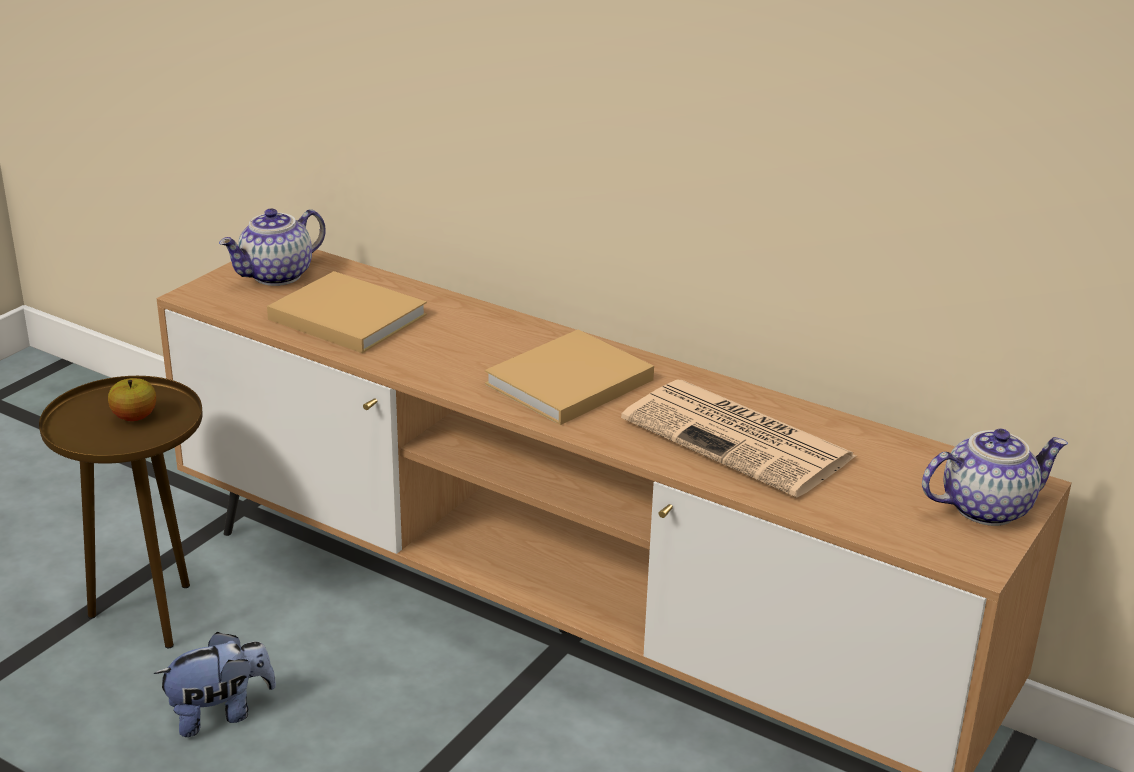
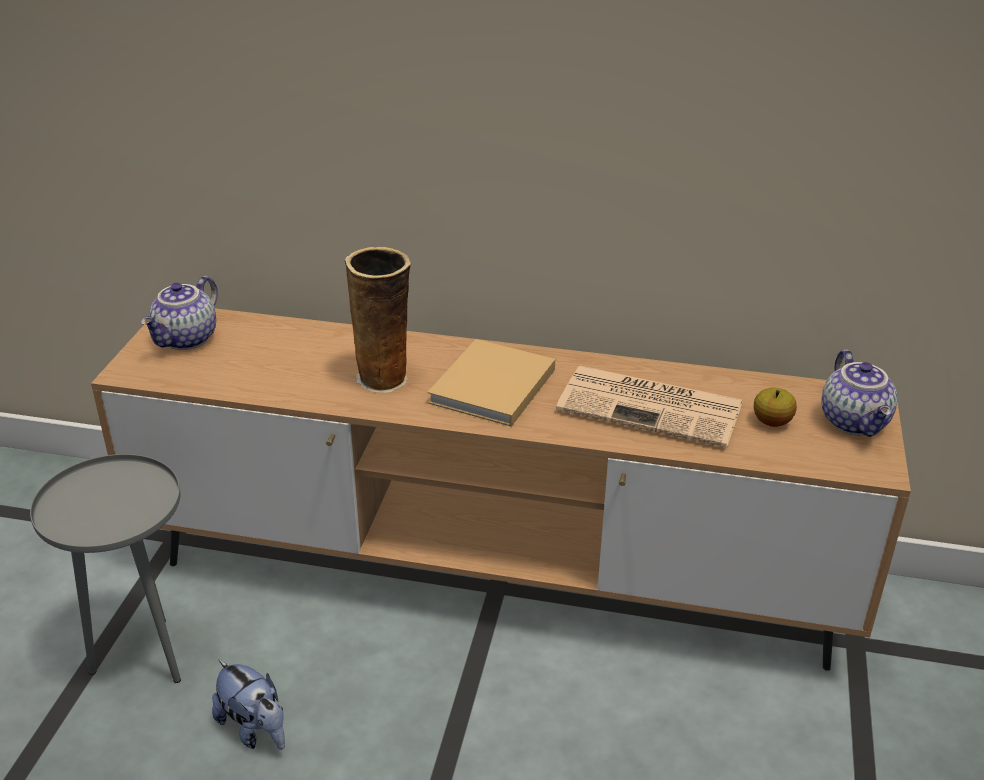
camera: 20 degrees left, 5 degrees up
(134, 417) = (116, 497): apple -> apple (772, 422)
(149, 615) = (144, 657): brown side table -> grey side table
(220, 713) = (255, 729): plush toy -> plush toy turned 90 degrees clockwise
(344, 316) = (270, 365): beige book -> none
(455, 351) = (384, 378): none -> vase
(986, 507) = (855, 422): teapot -> teapot turned 120 degrees clockwise

